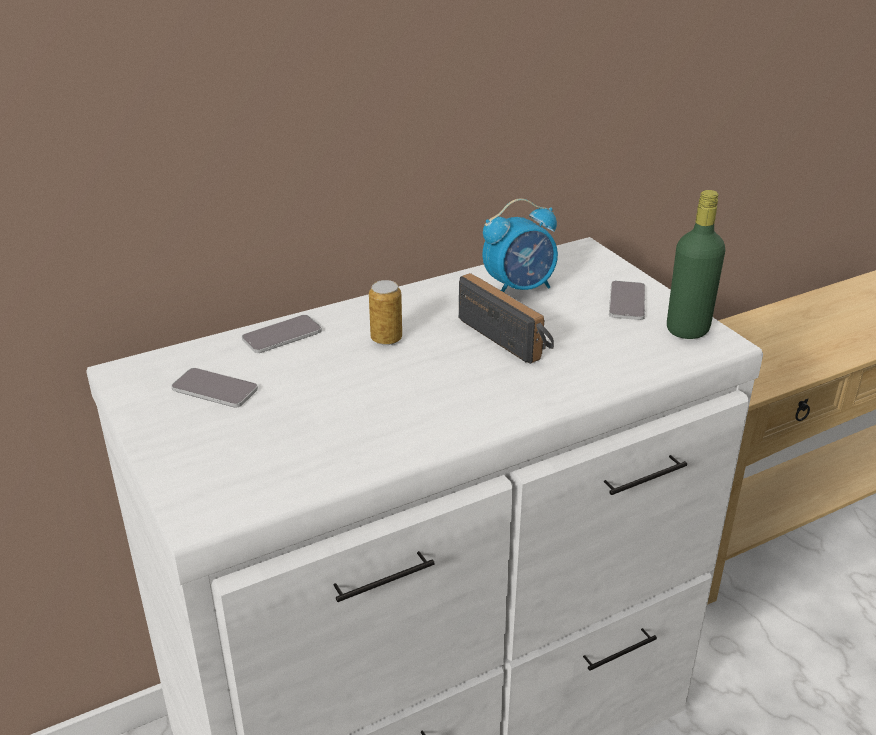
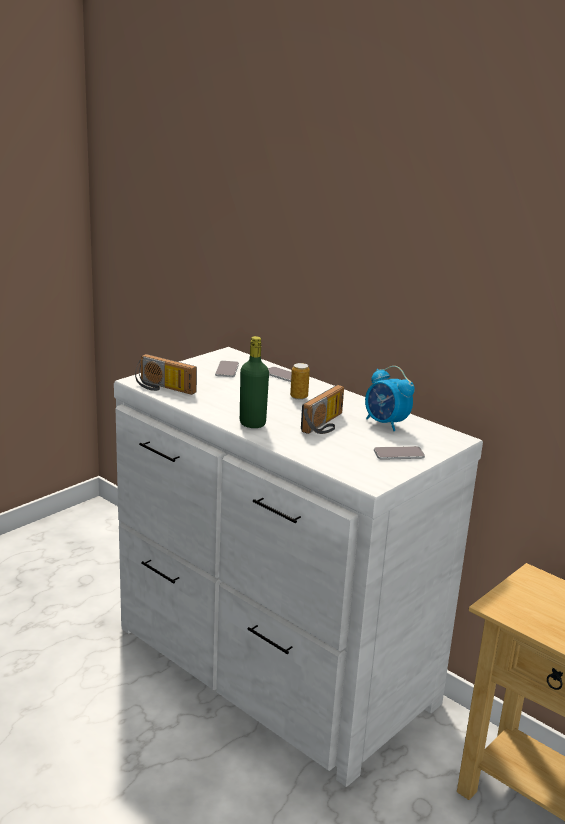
camera: 70 degrees right, 10 degrees down
(265, 485) = (163, 388): none -> radio
(687, 330) = (379, 473): green bottle -> green bottle (252, 423)

